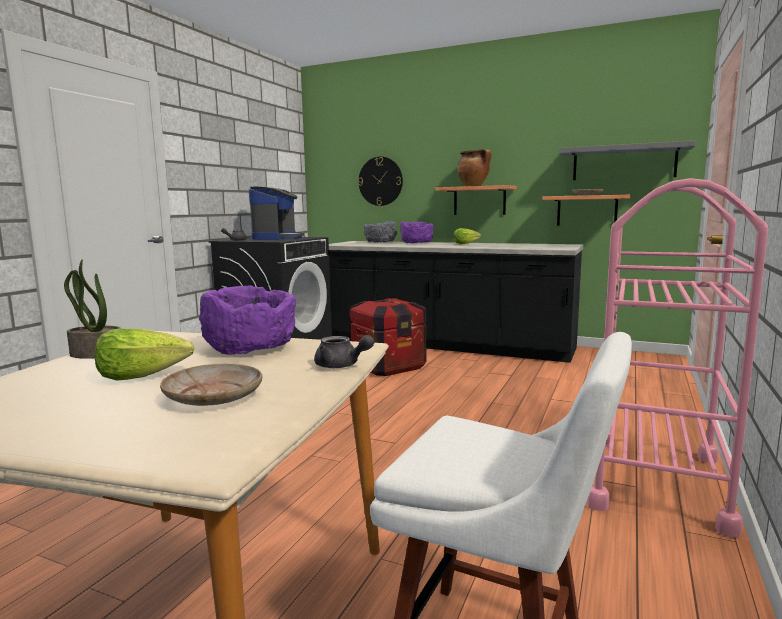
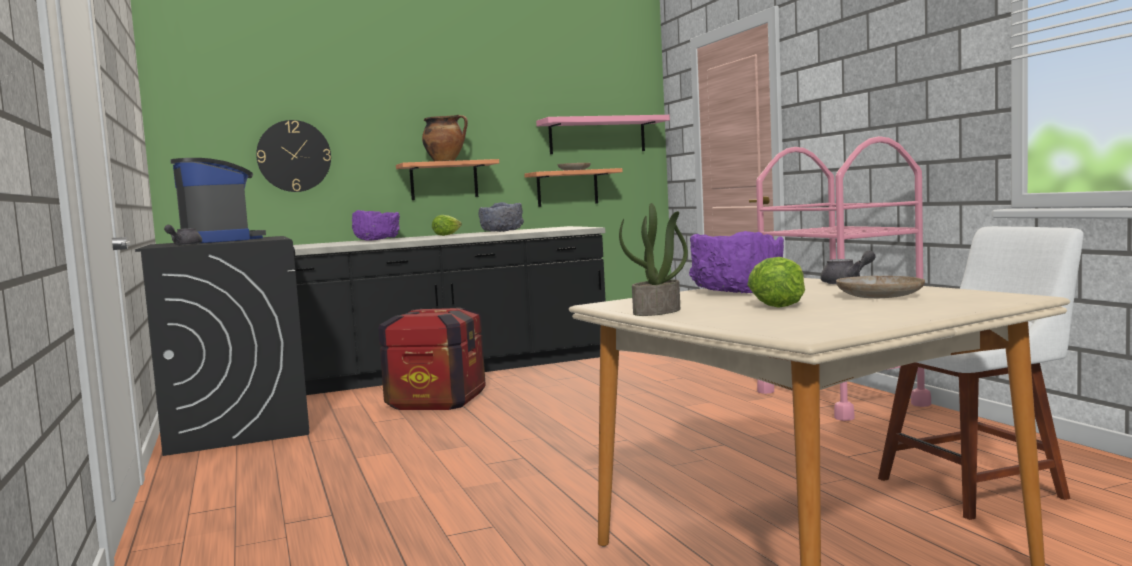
camera: 45 degrees left, 5 degrees down
(380, 242) = (319, 243): grey bowl -> grey bowl (502, 231)
(623, 163) = (597, 136): grey shelf -> pink shelf

